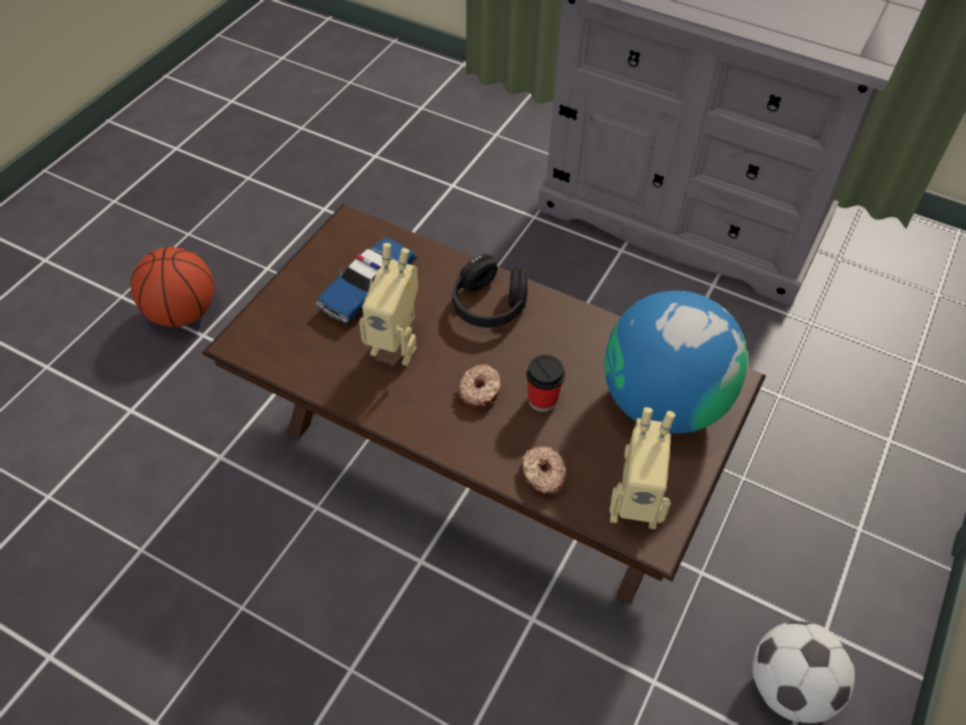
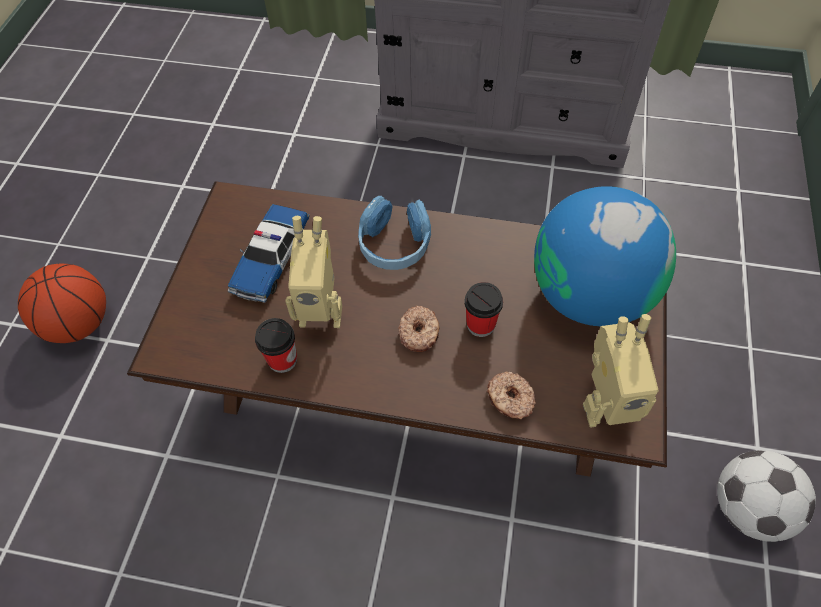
camera: 15 degrees left, 5 degrees up
(343, 379) = (282, 360): none -> cup
(489, 304) = (395, 244): black headphones -> blue headphones

